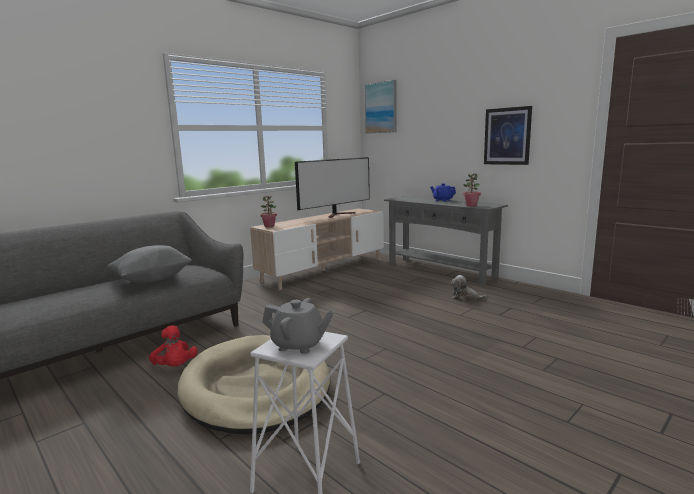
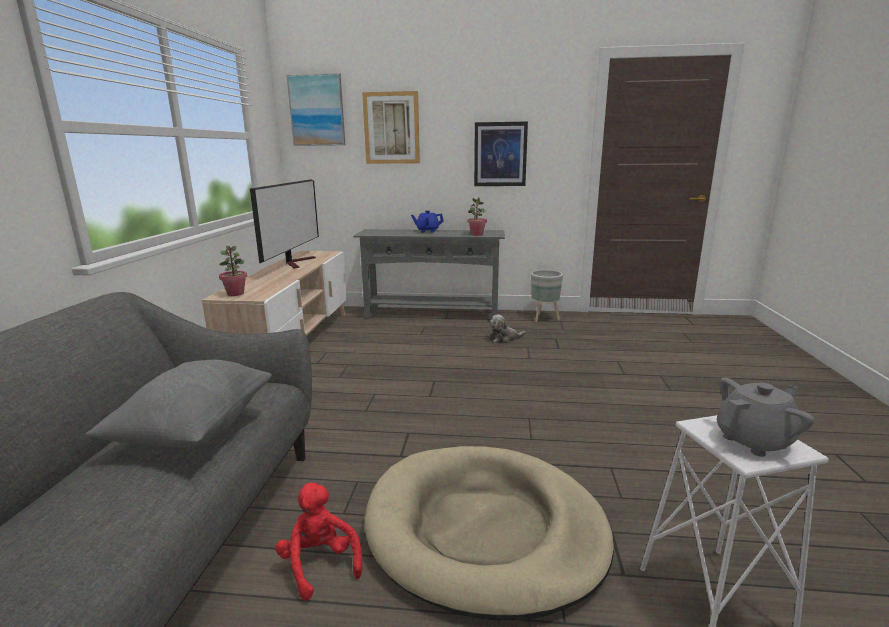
camera: 40 degrees left, 5 degrees up
(175, 367) = (320, 564): red plush toy -> red plush toy turned 135 degrees counterclockwise
(426, 118) = (391, 128): none -> picture
(530, 292) = (543, 318): none -> grey planter

